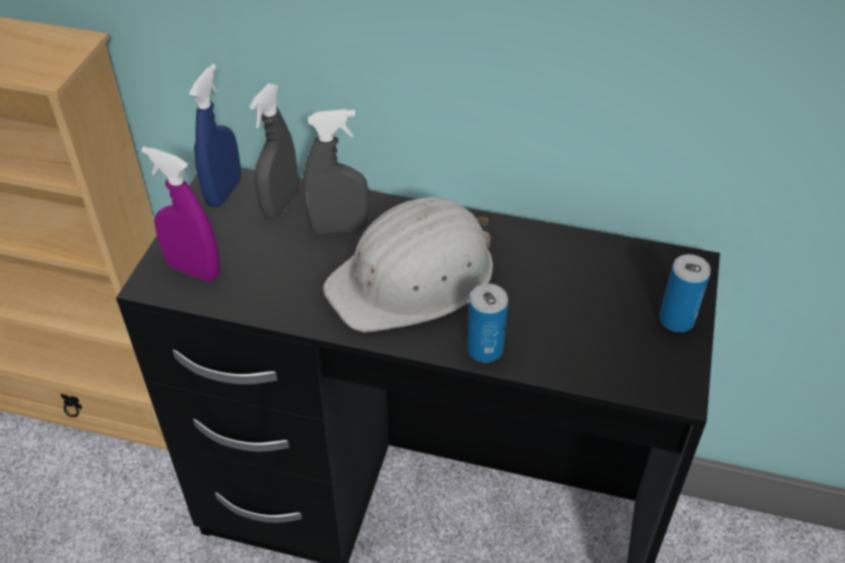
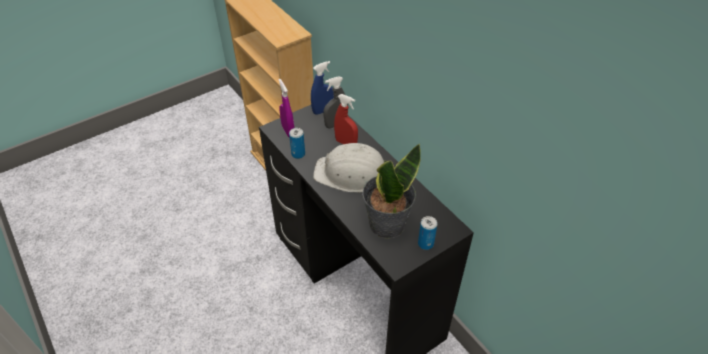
camera: 40 degrees right, 0 degrees up
(338, 228) = (346, 143): grey spray bottle -> red spray bottle
(485, 350) = (348, 211): can -> can (298, 154)
(576, 328) = (386, 223): none -> potted plant

